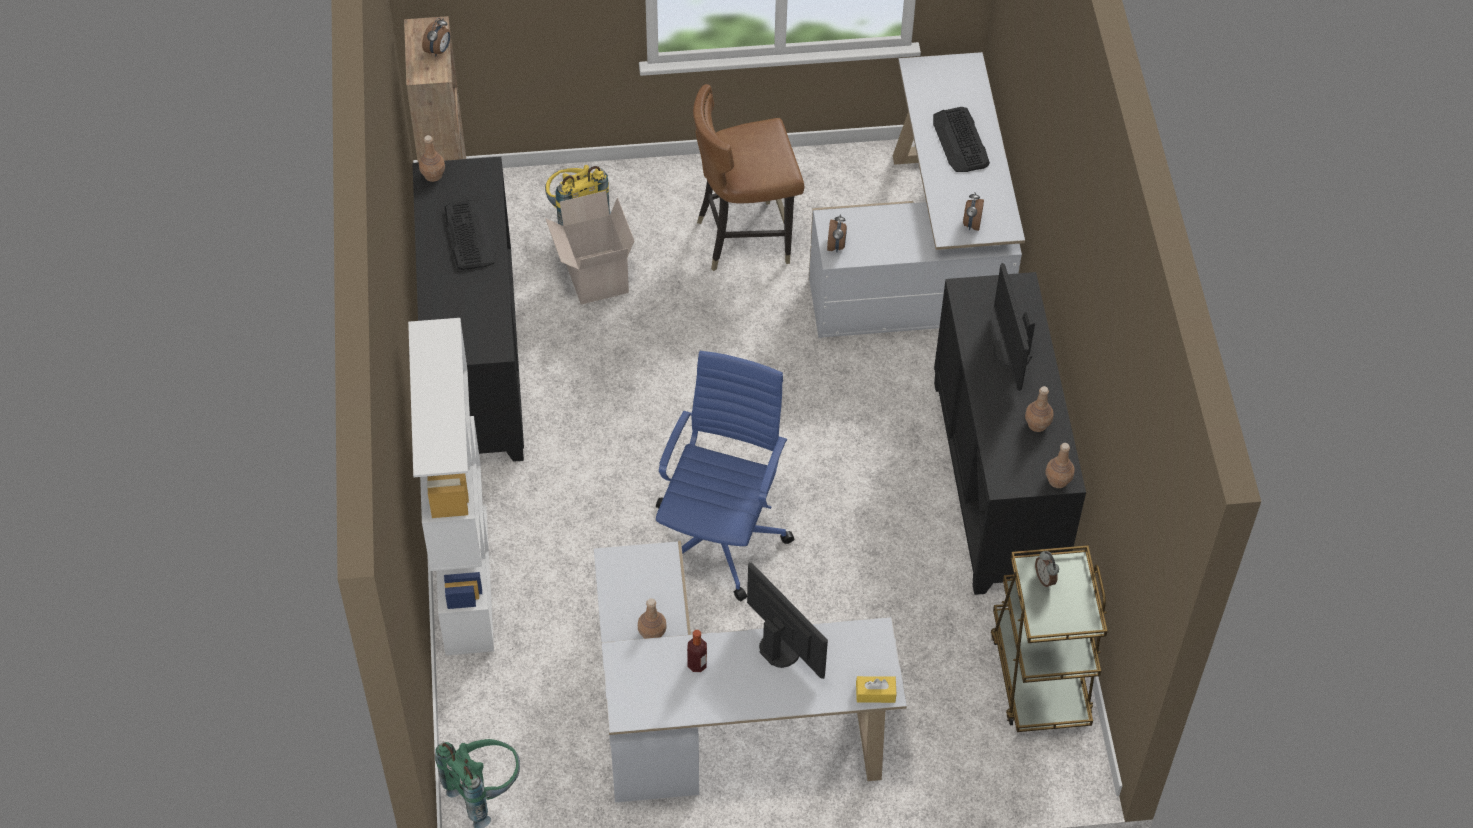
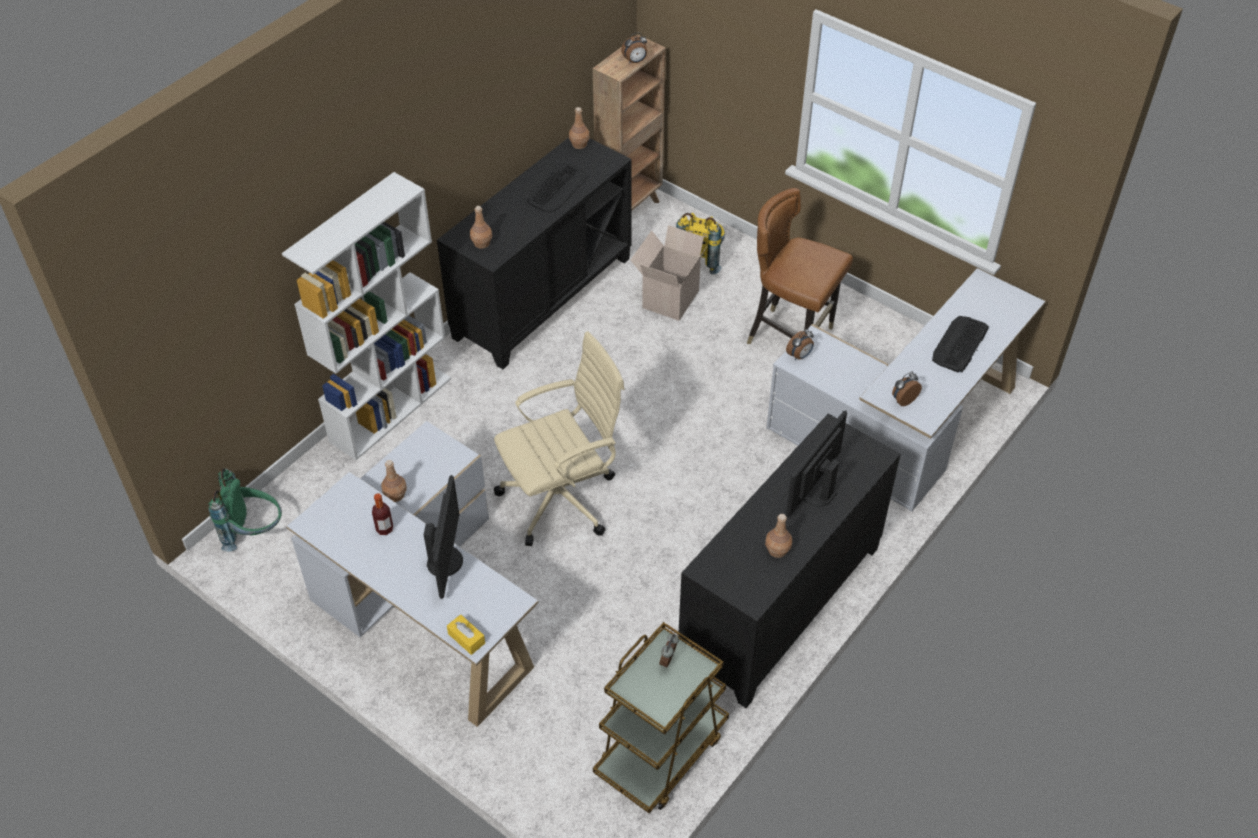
camera: 45 degrees right, 5 degrees down
(720, 536) = (562, 498): blue office chair -> beige office chair
(1058, 480) = (746, 597): brown bottle -> brown bottle (481, 243)

